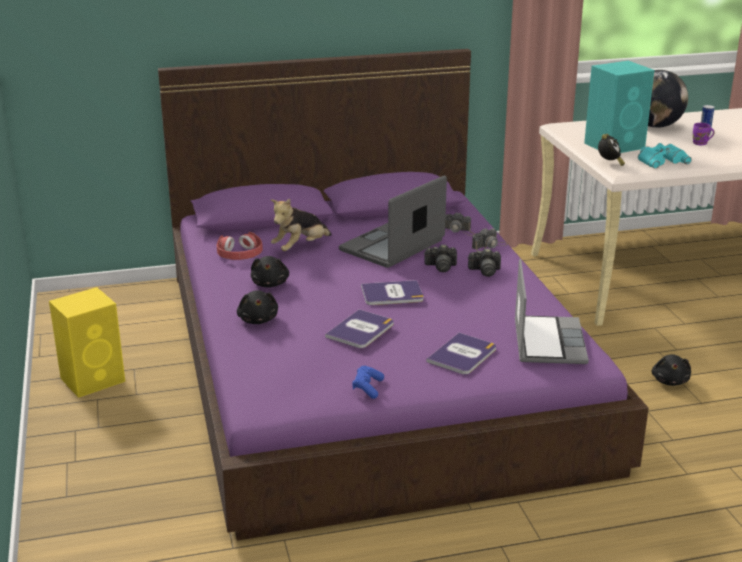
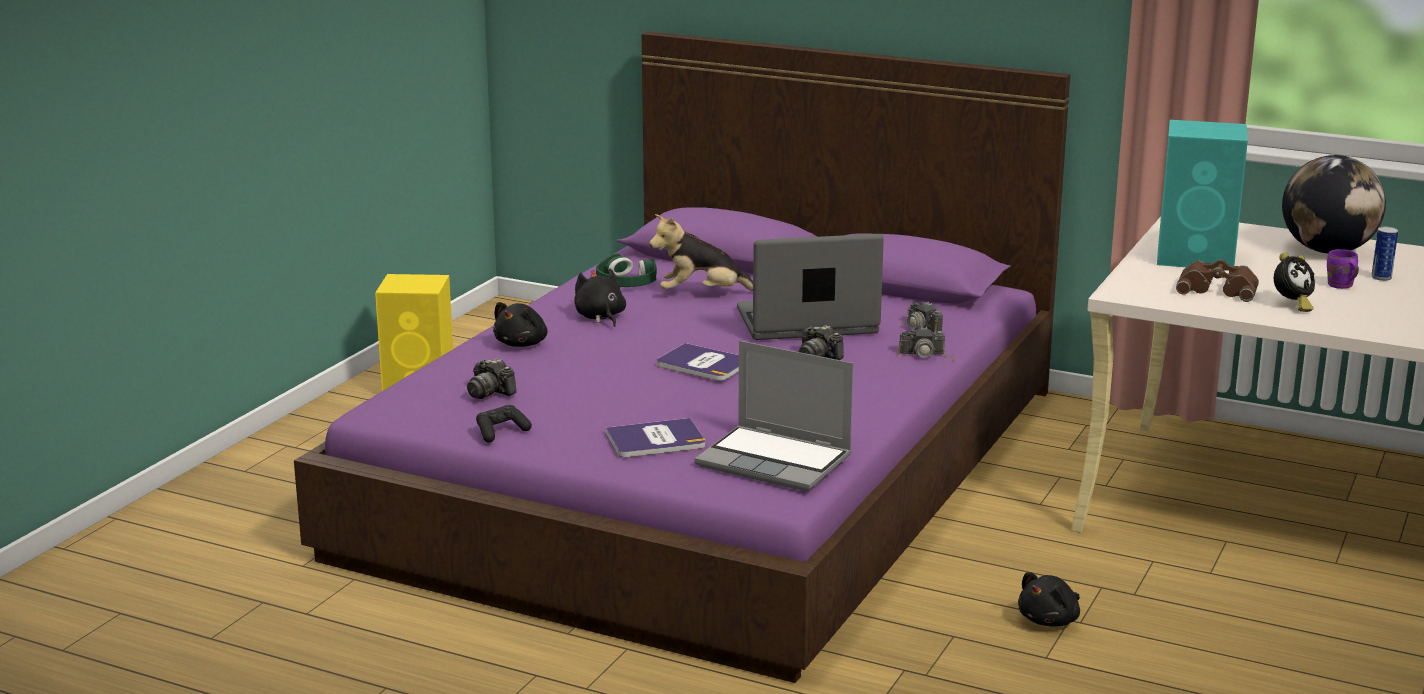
camera: 40 degrees right, 5 degrees down
(240, 254) = (626, 283): red headphones -> green headphones
(270, 284) = (600, 317): black plush toy -> black plush toy turned 120 degrees clockwise
(360, 330) = (595, 383): book -> none
(367, 388) = (501, 432): blue game controller -> black game controller
(485, 271) = (861, 377): camera -> camera (490, 392)
(547, 341) = (776, 461): laptop -> laptop turned 75 degrees clockwise
(609, 164) = (1129, 274): alarm clock -> alarm clock (1291, 305)
(661, 160) = (1218, 289): turquoise binoculars -> brown binoculars

